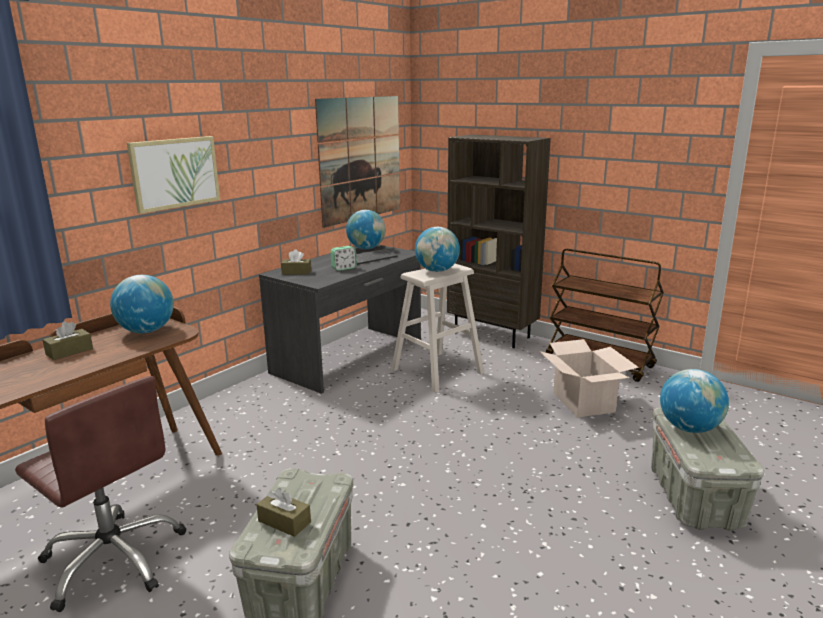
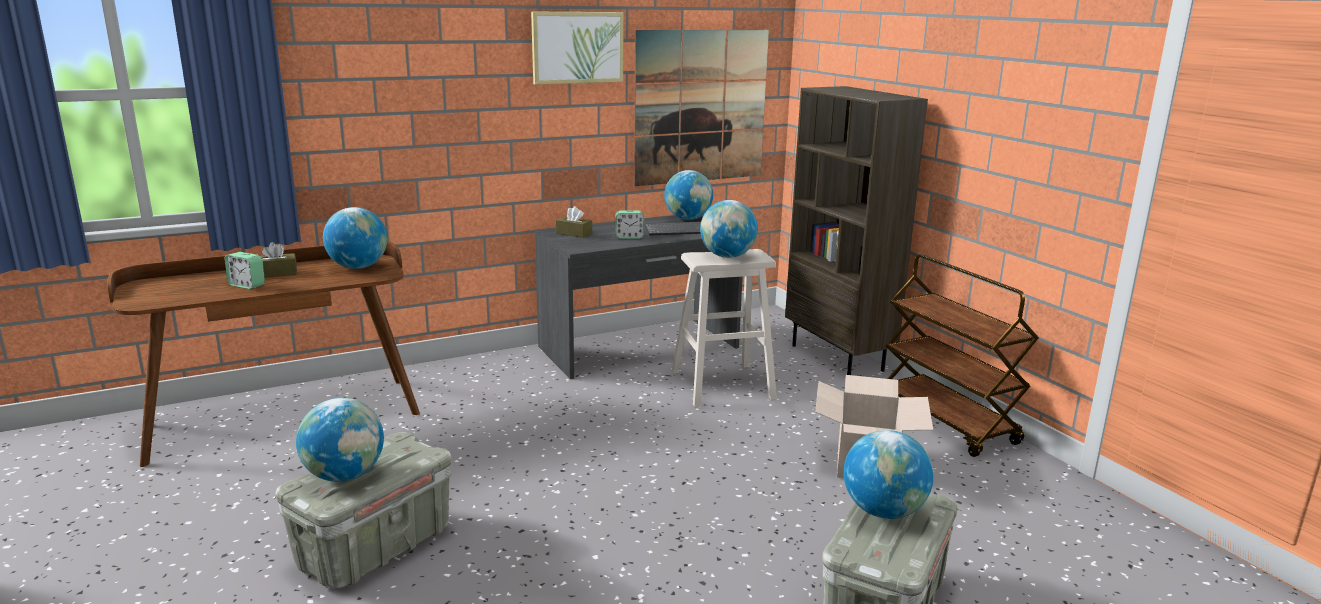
camera: 25 degrees right, 0 degrees up
(54, 368) = (247, 285): none -> alarm clock
(114, 559) = (249, 479): brown office chair -> none
(175, 173) = (438, 105): picture -> picture (577, 47)
(284, 522) = (345, 475): brown tissue box -> globe

